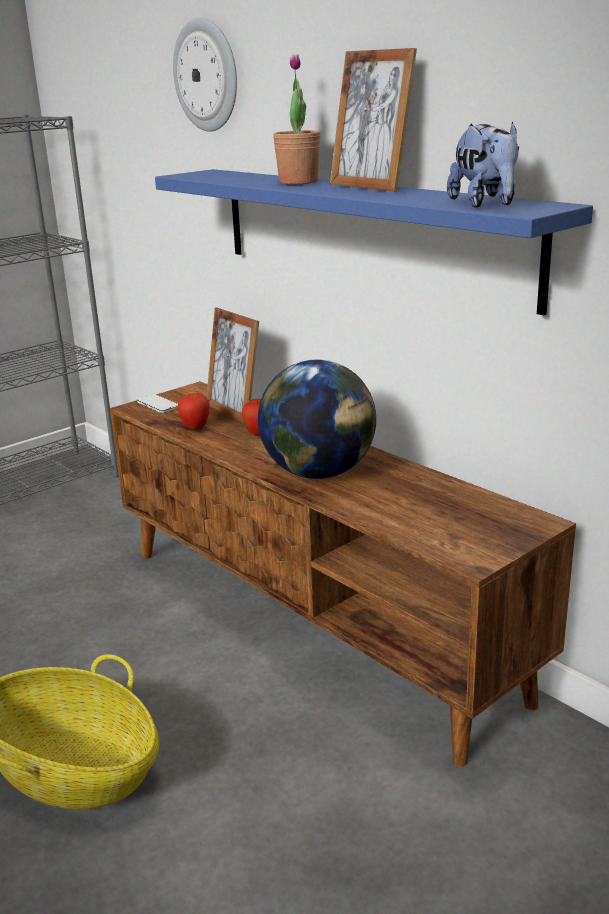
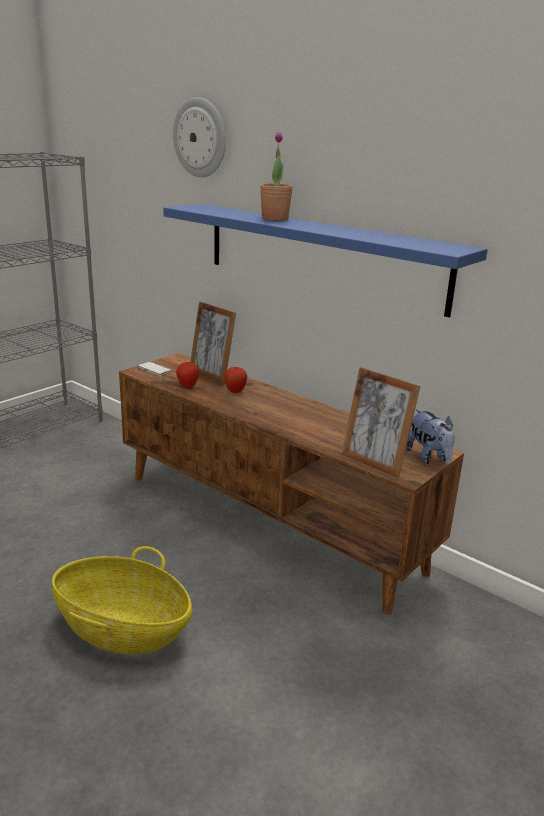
camera: 10 degrees left, 0 degrees up
(319, 473) = (286, 419): globe -> none
(371, 187) = (329, 226): picture frame -> picture frame (374, 462)
(485, 204) = (419, 244): plush toy -> plush toy (428, 457)

